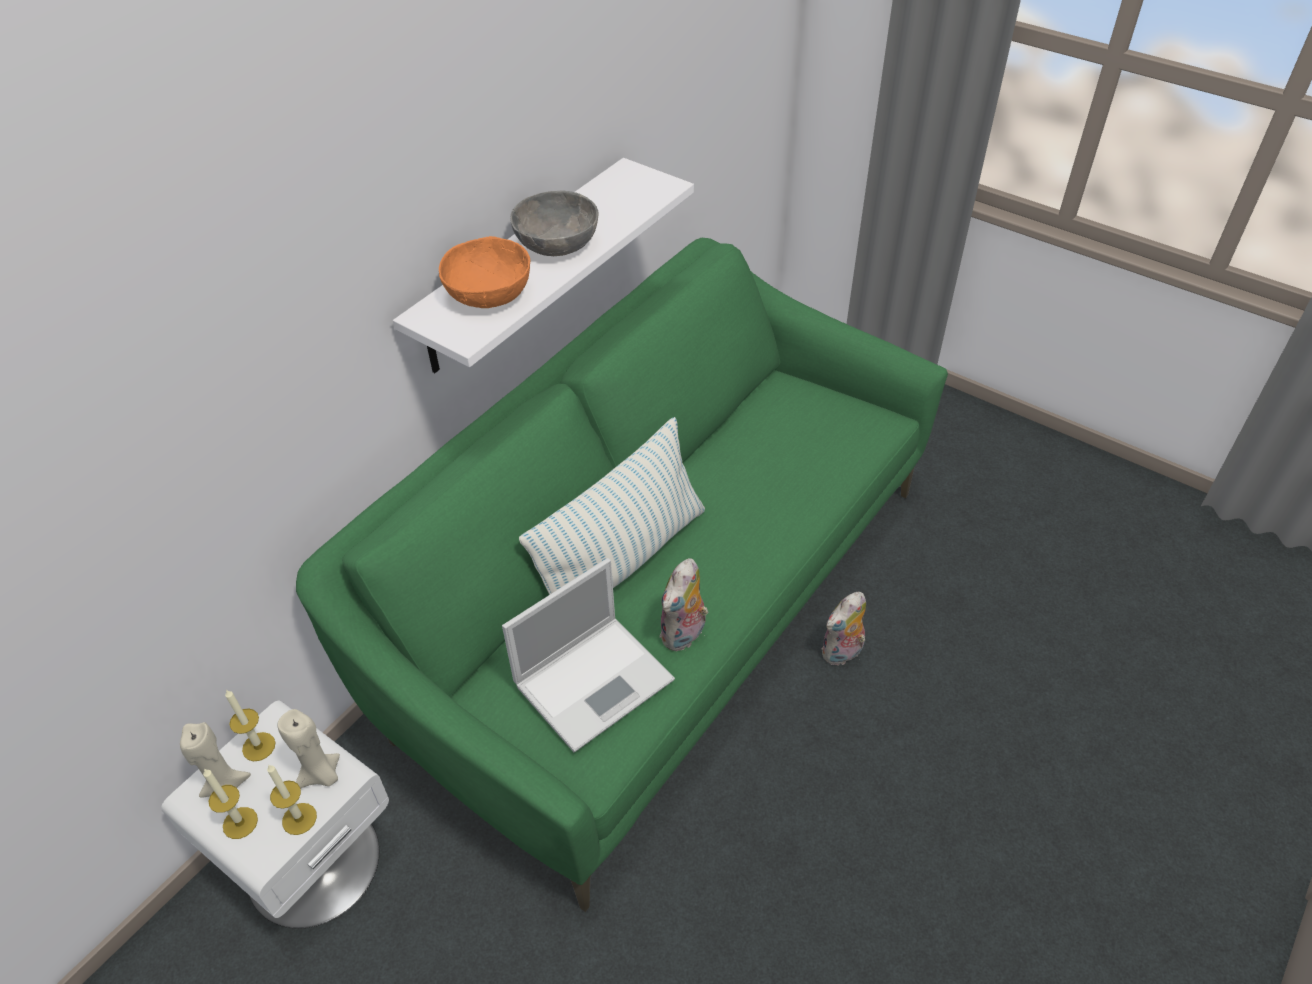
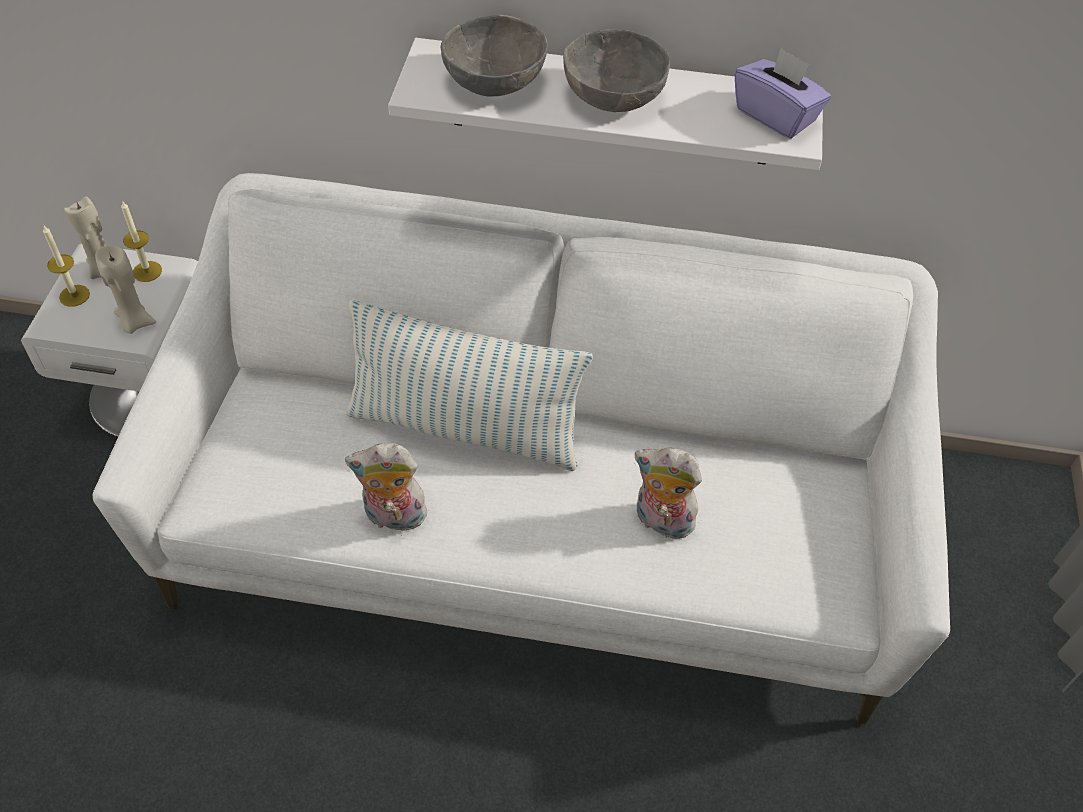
camera: 60 degrees right, 5 degrees up
(299, 818) = (90, 329): candle -> none
(489, 294) = (495, 81): orange bowl -> grey bowl
(596, 680) = (302, 466): laptop -> none
(637, 185) = (776, 115): none -> purple tissue box
(659, 609) = (536, 528): green sofa -> white sofa
(842, 653) = (574, 732): plush toy -> plush toy (661, 522)

